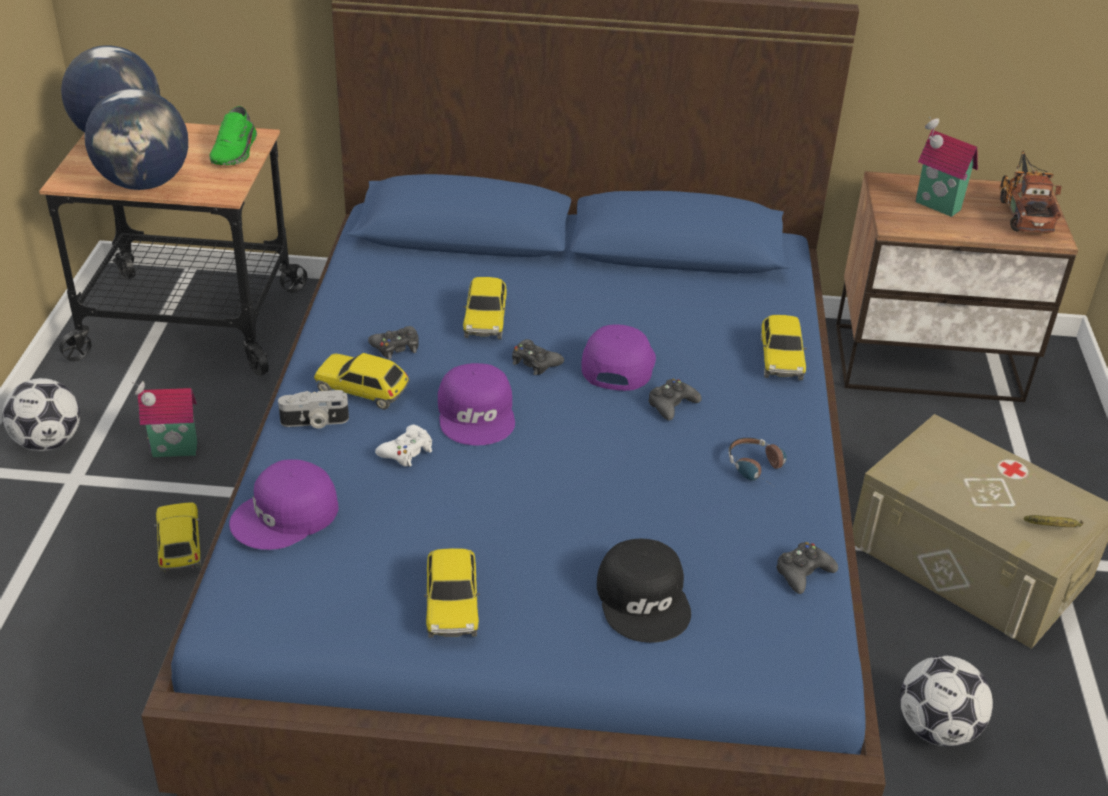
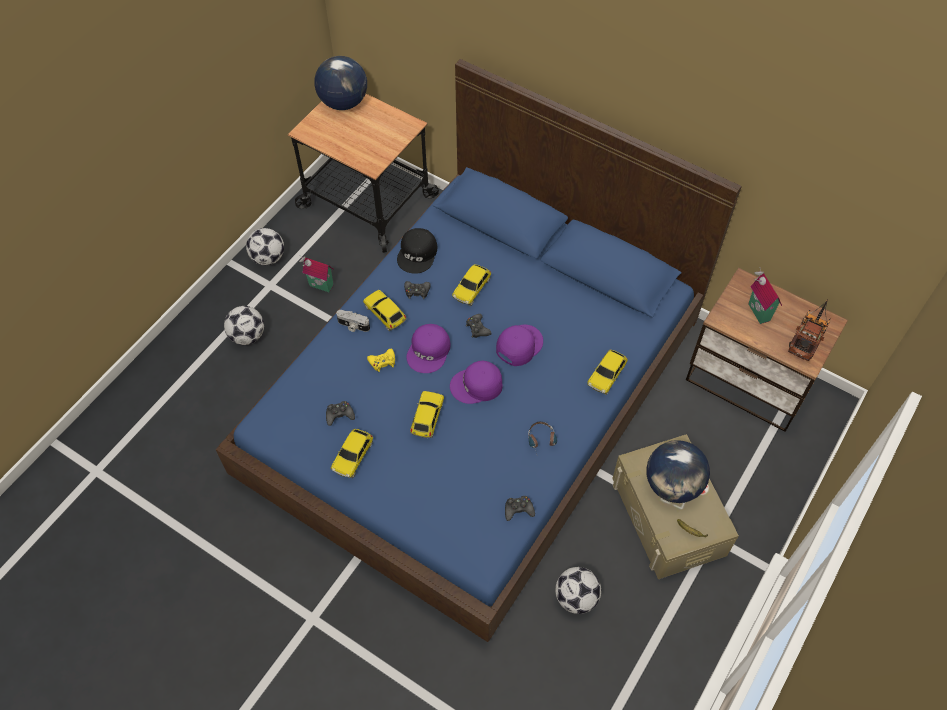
camera: 30 degrees right, 20 degrees up
(71, 564) = (247, 336): none -> football
(144, 184) = (338, 146): globe -> globe (672, 485)
(180, 547) = (296, 345): toy car -> toy car (427, 418)
(236, 151) = (395, 134): green shoe -> none
(286, 516) = (310, 378): purple cap -> purple cap (477, 386)
(406, 452) = (382, 362): white game controller -> yellow game controller
(644, 599) = (436, 491): black cap -> black cap (418, 254)
(672, 405) = (527, 383): black game controller -> black game controller (339, 415)

